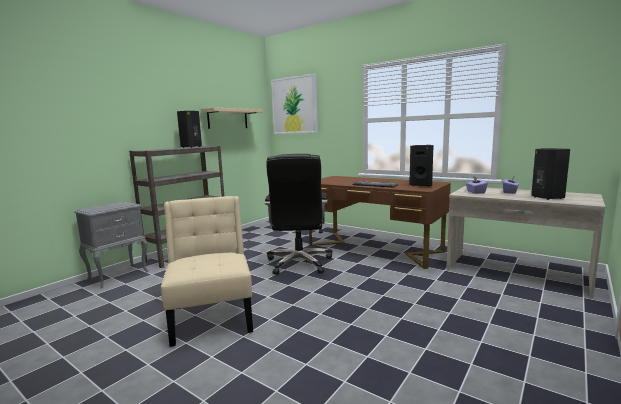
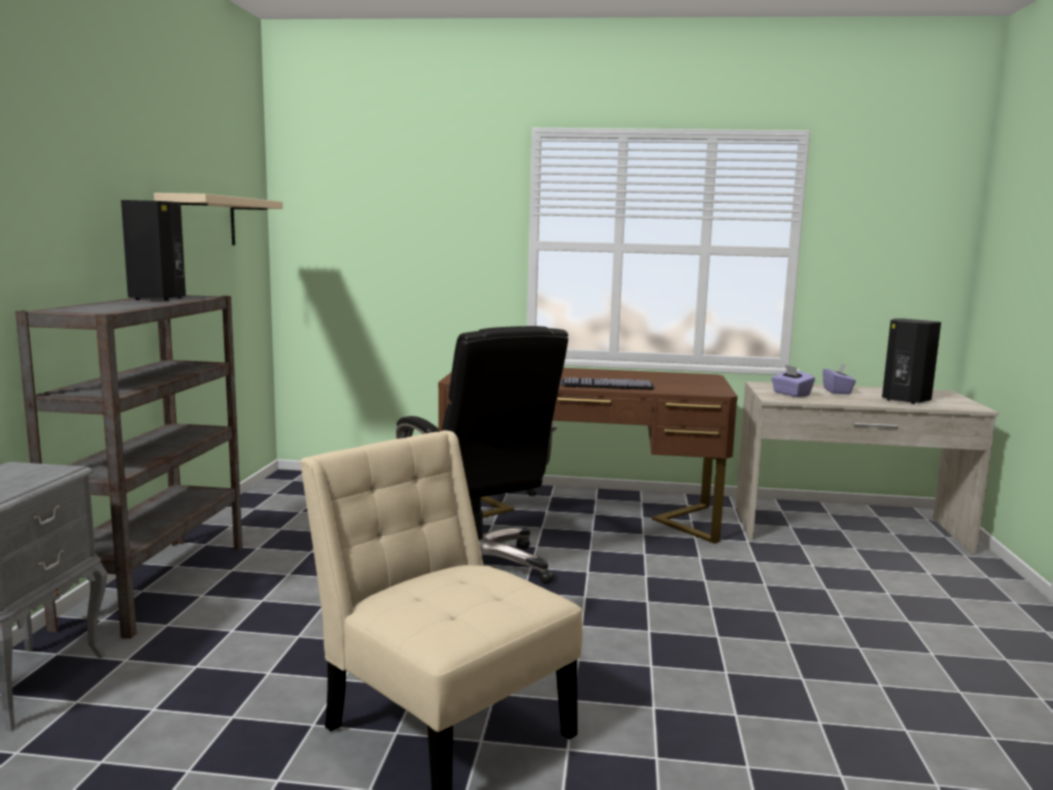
camera: 30 degrees left, 0 degrees up
(294, 105) = (348, 196): picture -> none
(421, 185) = (691, 383): black speaker -> none

